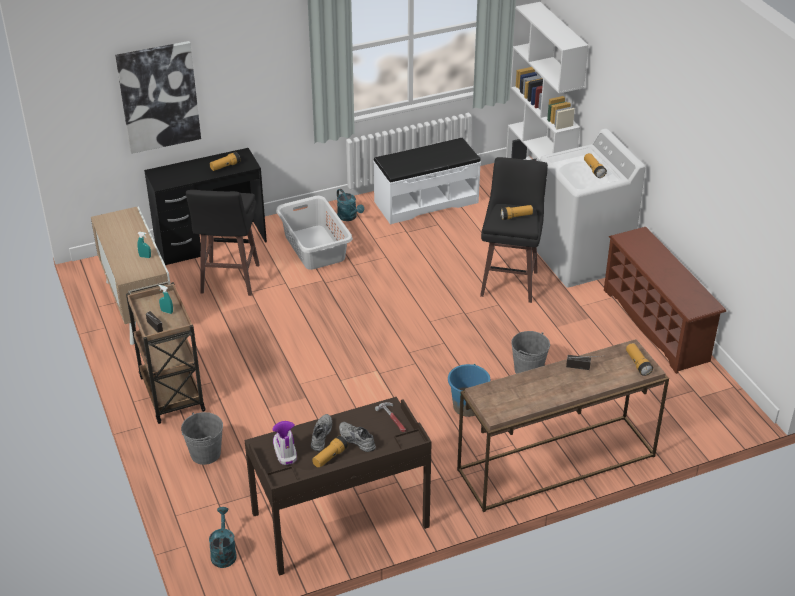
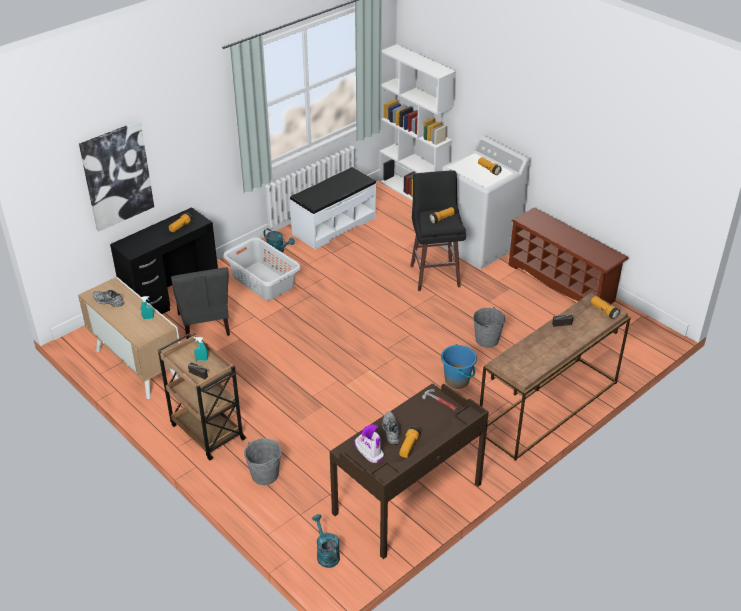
camera: 20 degrees left, 0 degrees up
(229, 280) = (205, 324): black stool -> grey chair
(356, 440) = (421, 427): grey shoe -> grey shoe (108, 301)

